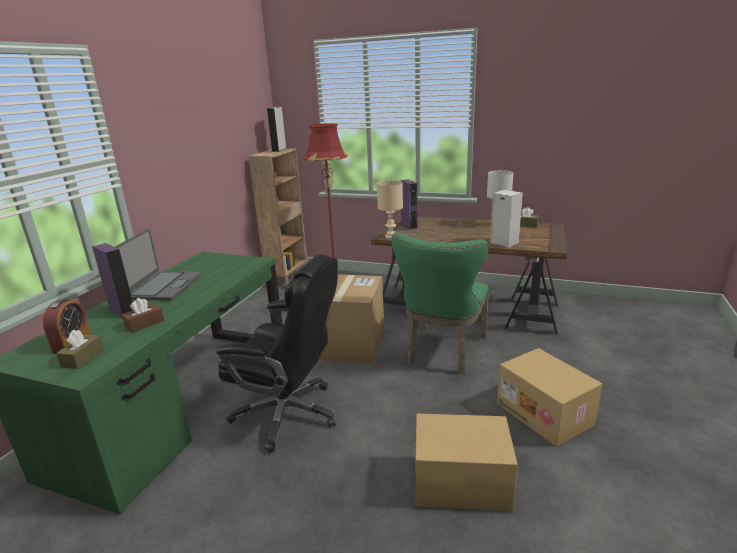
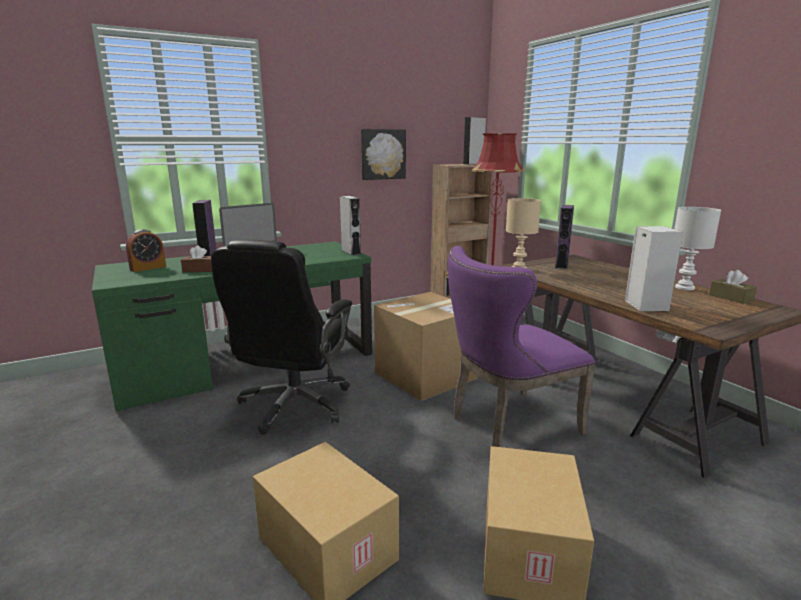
camera: 40 degrees right, 5 degrees down
(83, 358) = (133, 276): brown tissue box -> none
(211, 154) = (382, 154): none -> picture
(246, 258) = (351, 252): none -> grey speaker
(289, 414) = (294, 405): black office chair -> black office chair turned 45 degrees clockwise
(443, 352) = (507, 424): green chair -> purple chair

